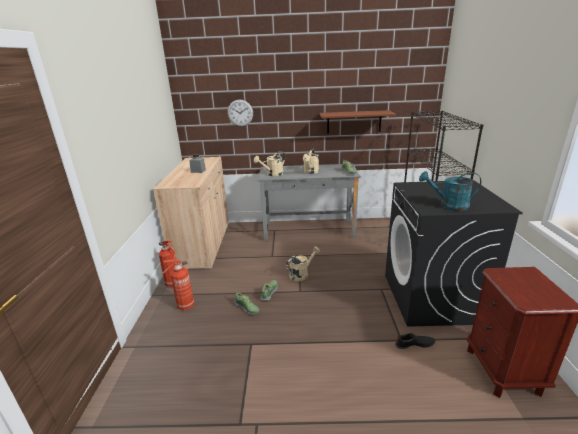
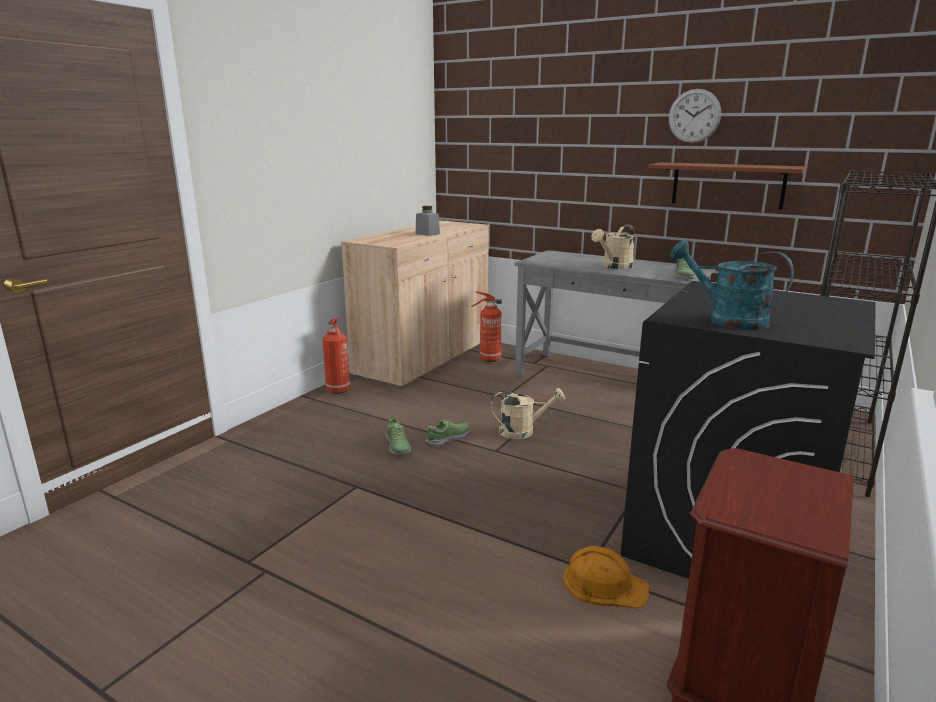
camera: 30 degrees right, 5 degrees down
(184, 306) = (324, 419): fire extinguisher -> fire extinguisher (488, 359)
(240, 113) = (527, 153): wall clock -> wall clock (694, 116)
(272, 174) = (547, 260): beige watering can -> none
(414, 344) = (604, 584): black shoe -> orange hard hat

